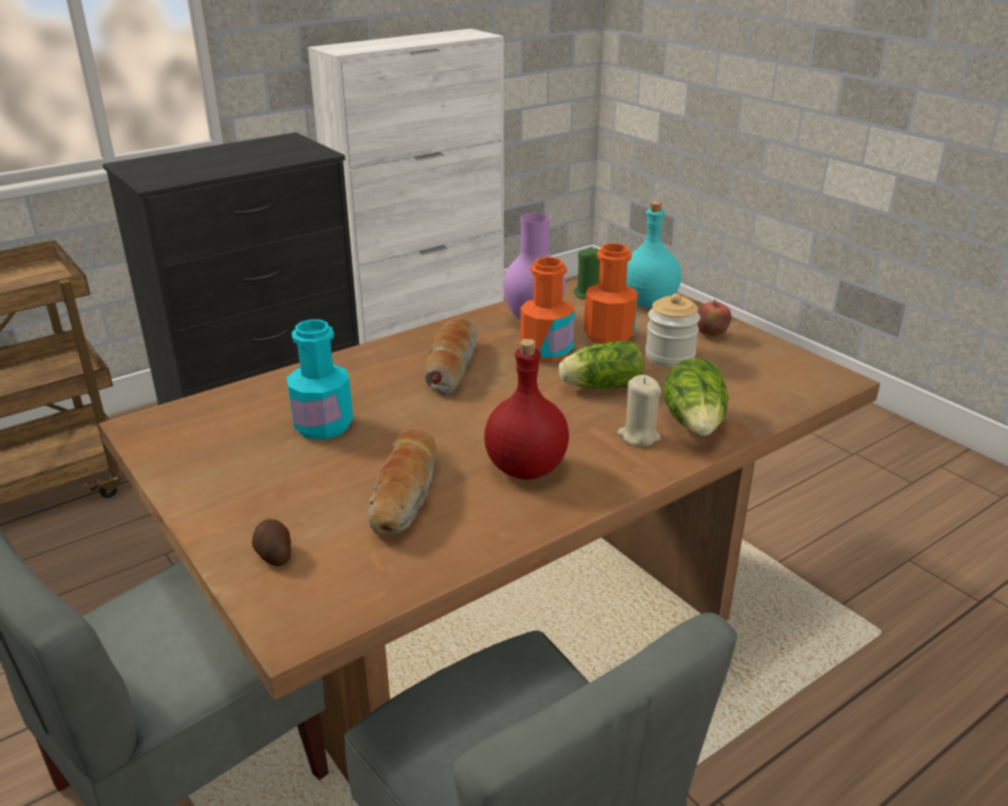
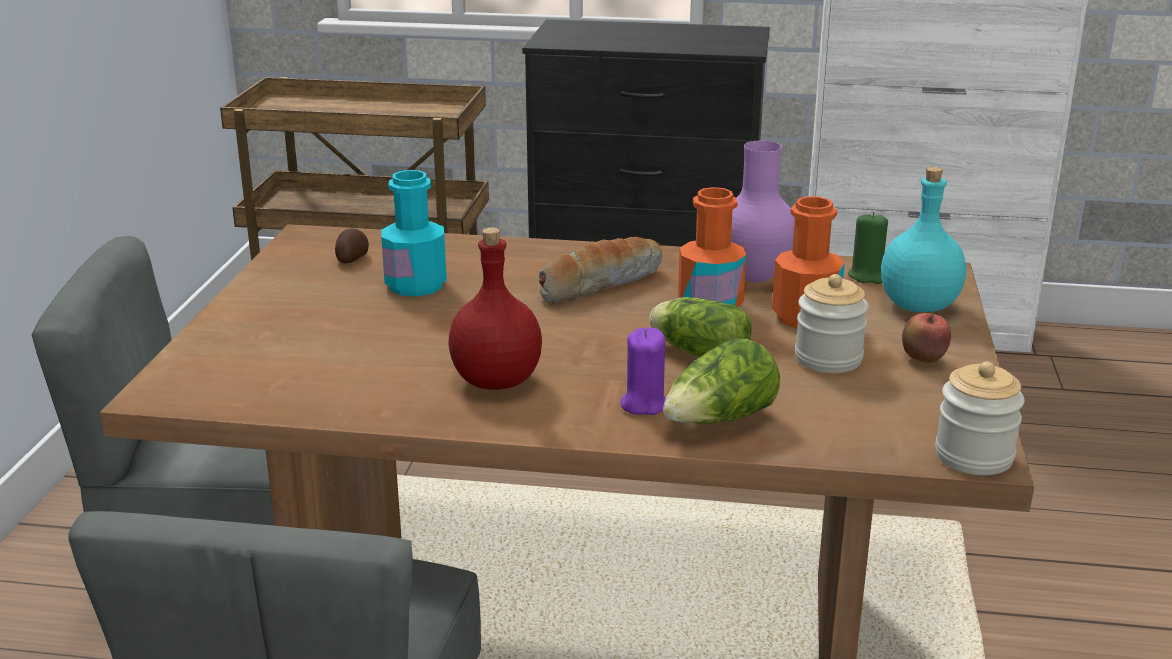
camera: 45 degrees right, 5 degrees down
(274, 554) = (228, 348): potato -> potato (351, 258)
(406, 496) = (374, 356): bread -> none
(638, 436) = (643, 404): beige candle -> purple candle
(833, 380) = (974, 456): none -> jar

